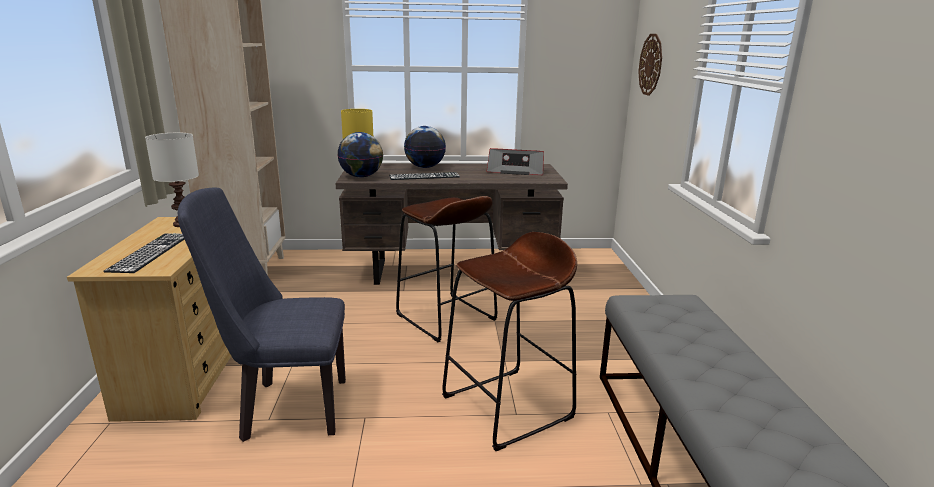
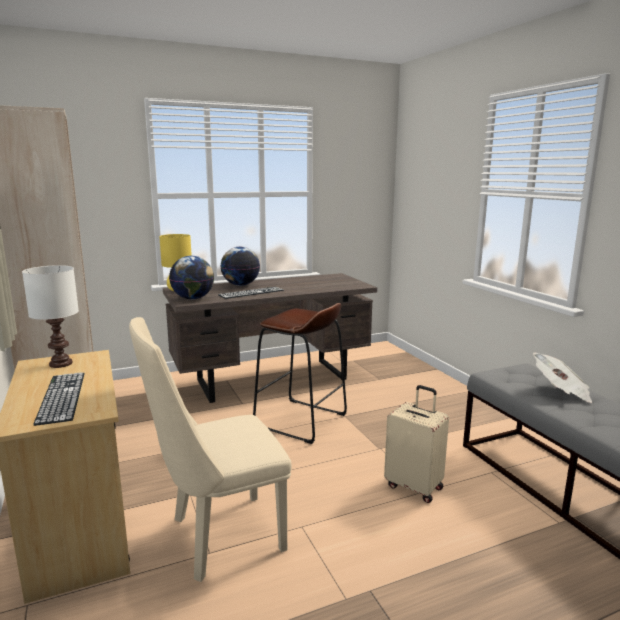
camera: 20 degrees left, 5 degrees down
(285, 408) = (217, 537): blue chair -> beige chair
(508, 407) = (414, 486): brown stool -> beige suitcase
(516, 171) = (323, 281): radio -> none
(651, 64) = (420, 186): wall clock -> none
(697, 334) = (561, 392): none -> newspaper

